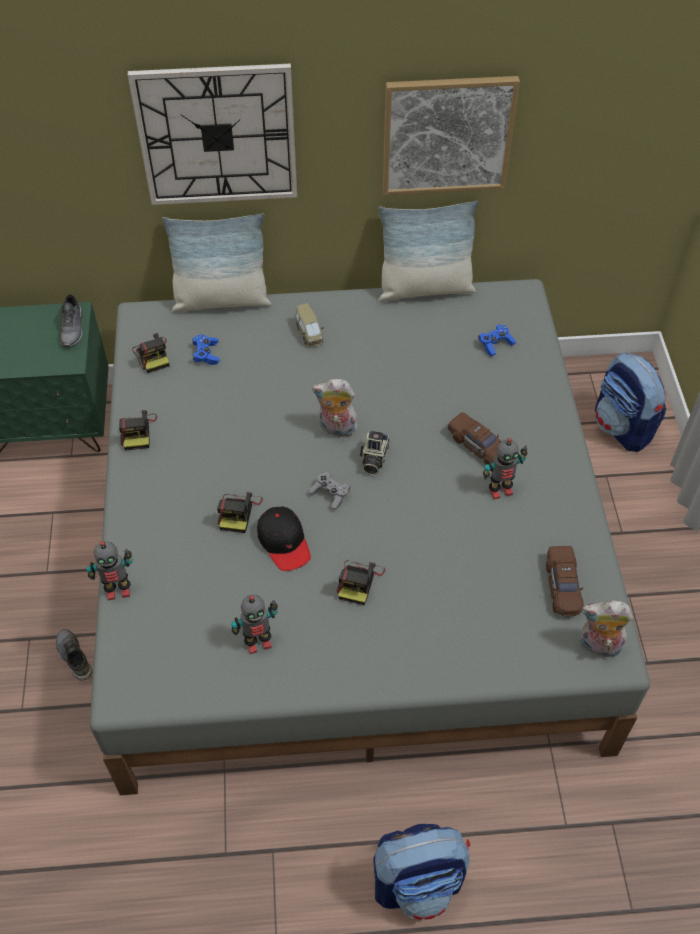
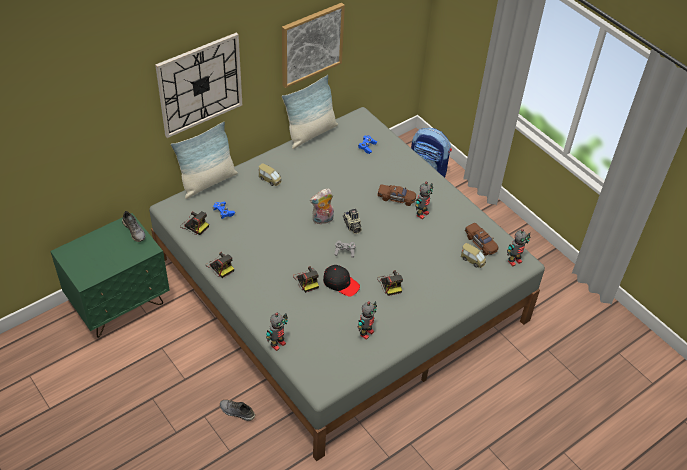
camera: 35 degrees left, 5 degrees down
(418, 882) = (485, 419): backpack -> none
(526, 609) = (472, 260): none -> toy car
(598, 647) = (514, 261): plush toy -> toy robot

